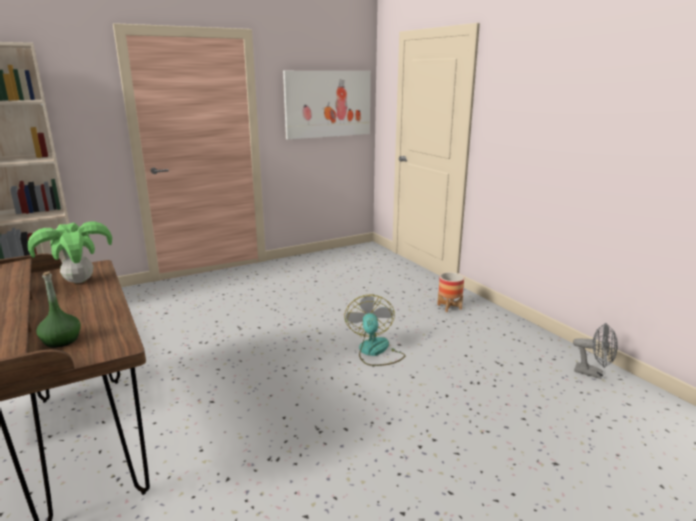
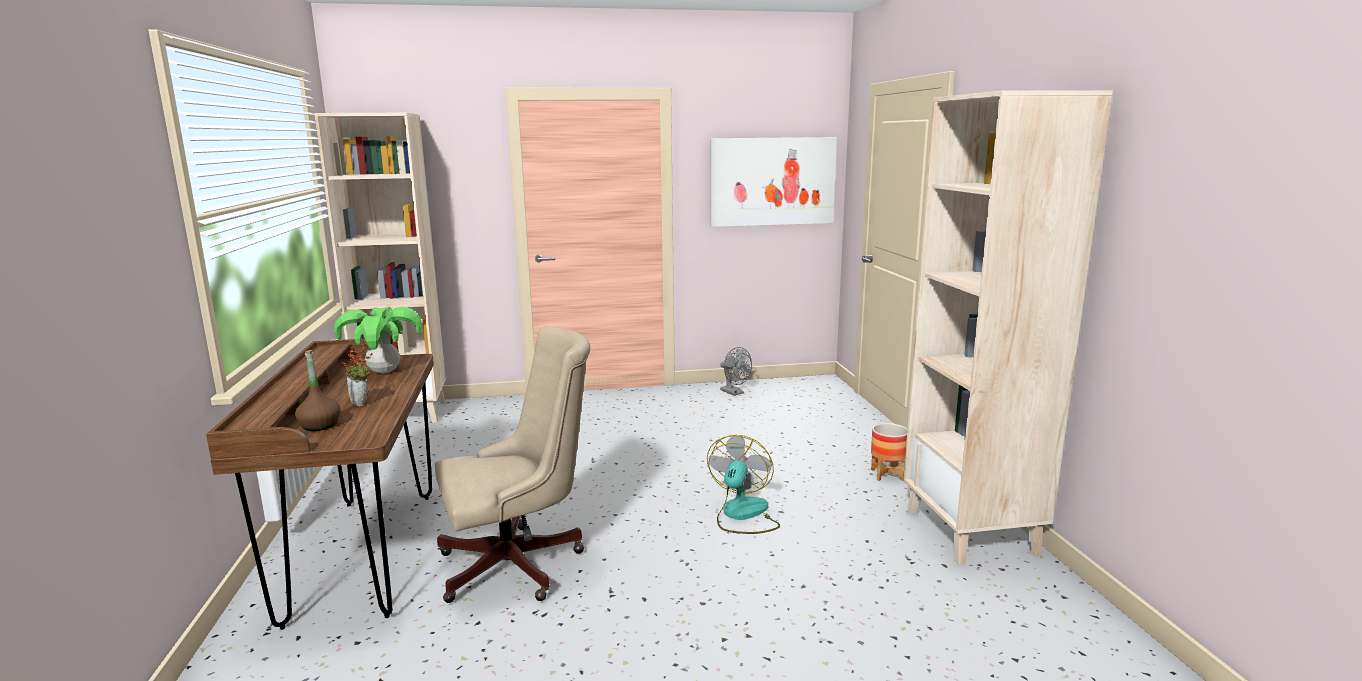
camera: 20 degrees right, 5 degrees down
(61, 340) = (319, 425): green bottle -> brown bottle
(85, 313) = (362, 403): none -> potted plant
(233, 422) = (520, 564): none -> beige office chair
(522, 338) = (971, 532): none -> beige bookcase
(593, 373) = (1053, 600): grey fan -> grey fan (735, 393)

